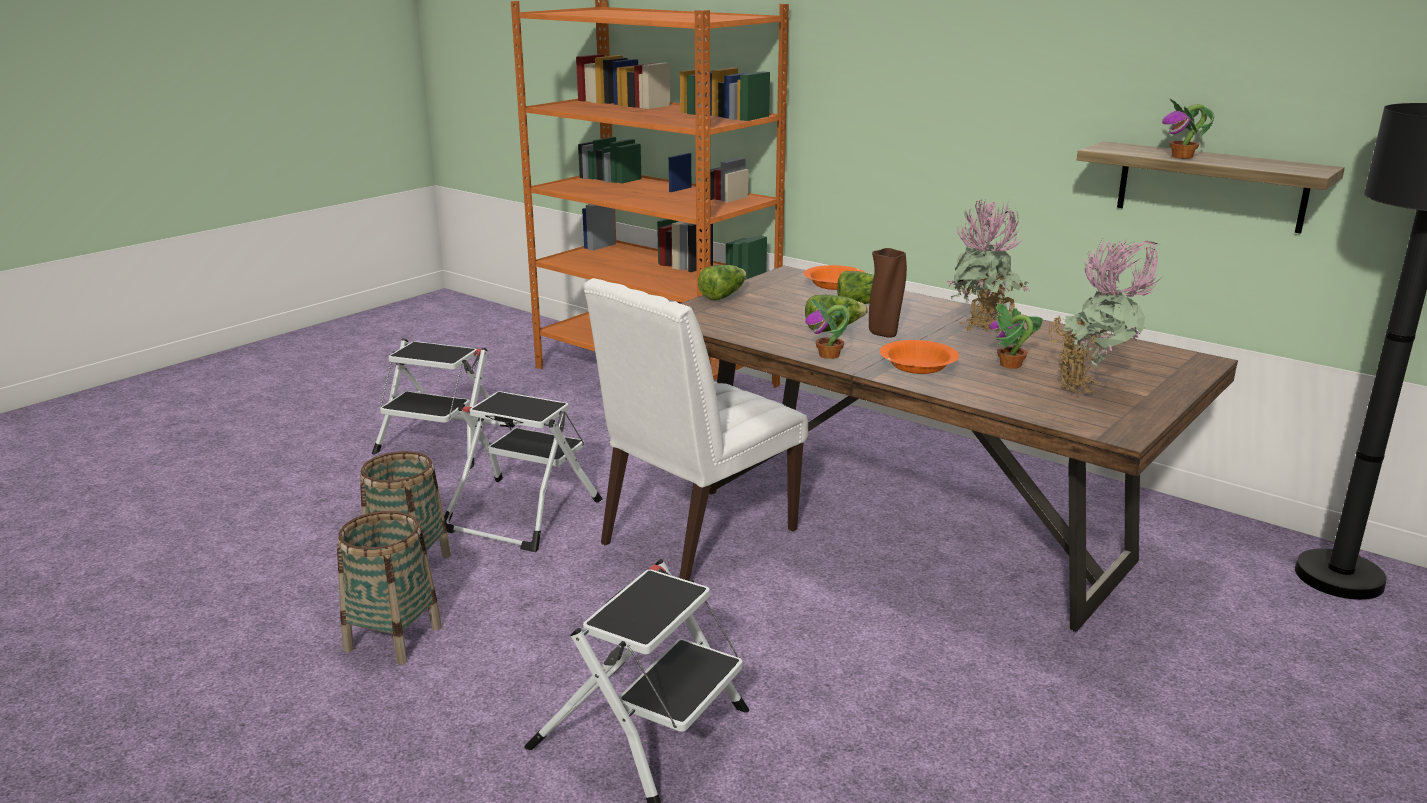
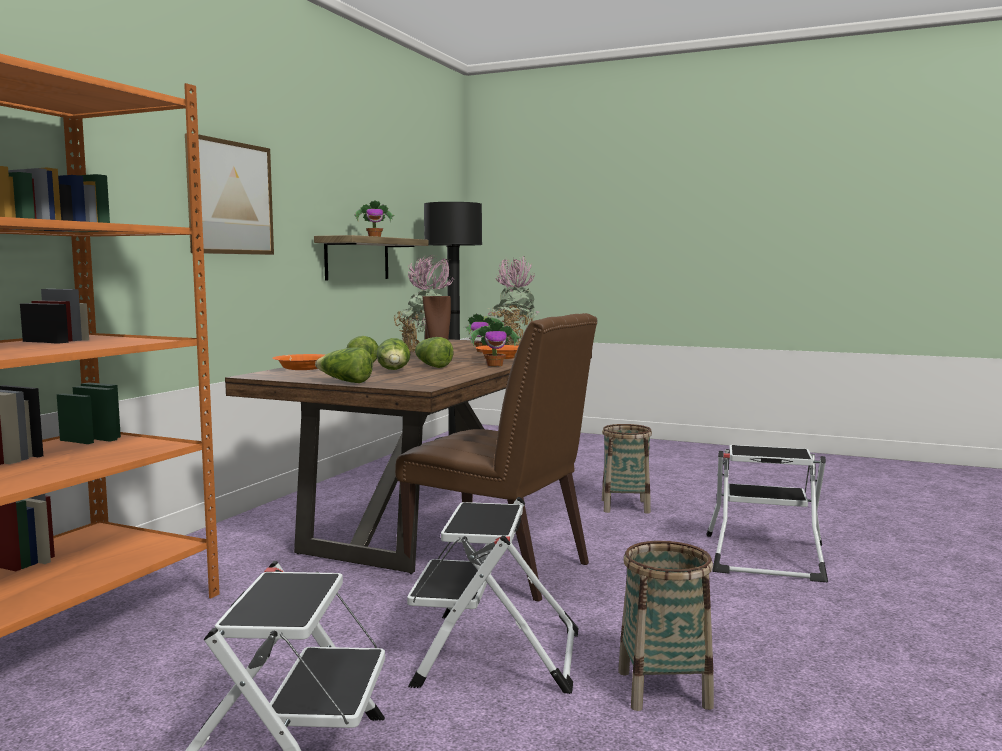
camera: 105 degrees left, 15 degrees down
(393, 638) = (786, 660): basket -> basket (625, 506)
(699, 536) = (497, 568): white chair -> brown chair
(797, 313) = (394, 371): none -> lettuce
(955, 87) = (229, 198): none -> picture

